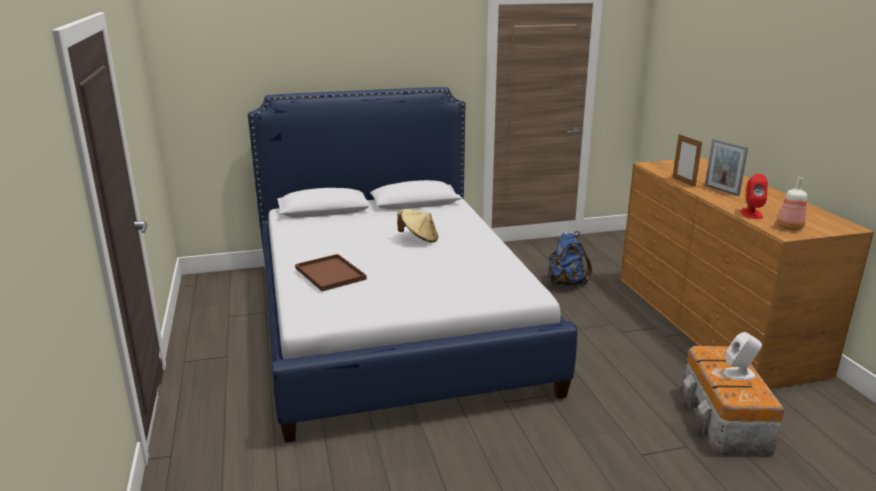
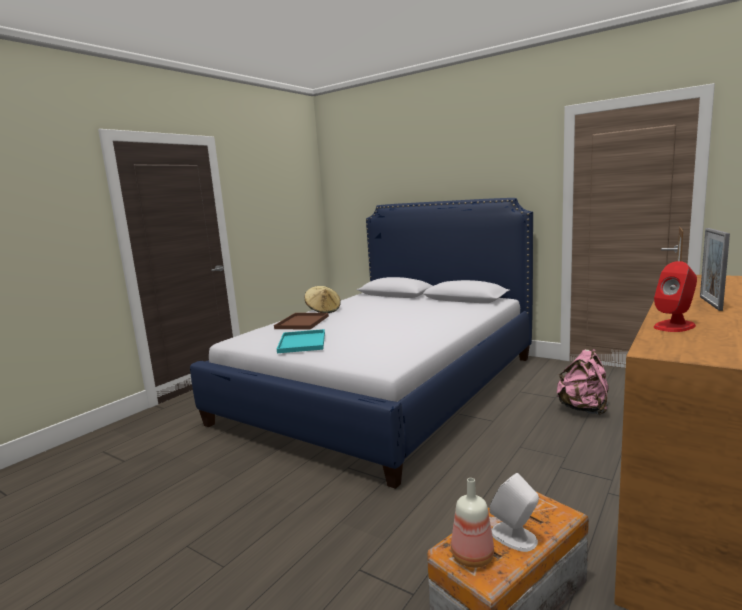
camera: 50 degrees right, 10 degrees down
(402, 296) = (303, 343): none -> turquoise tray
(419, 239) = (406, 317): beige hat -> beige hat (323, 310)
(566, 283) = (583, 409): blue backpack -> pink backpack
(789, 227) = (688, 346): bottle -> bottle (471, 557)

